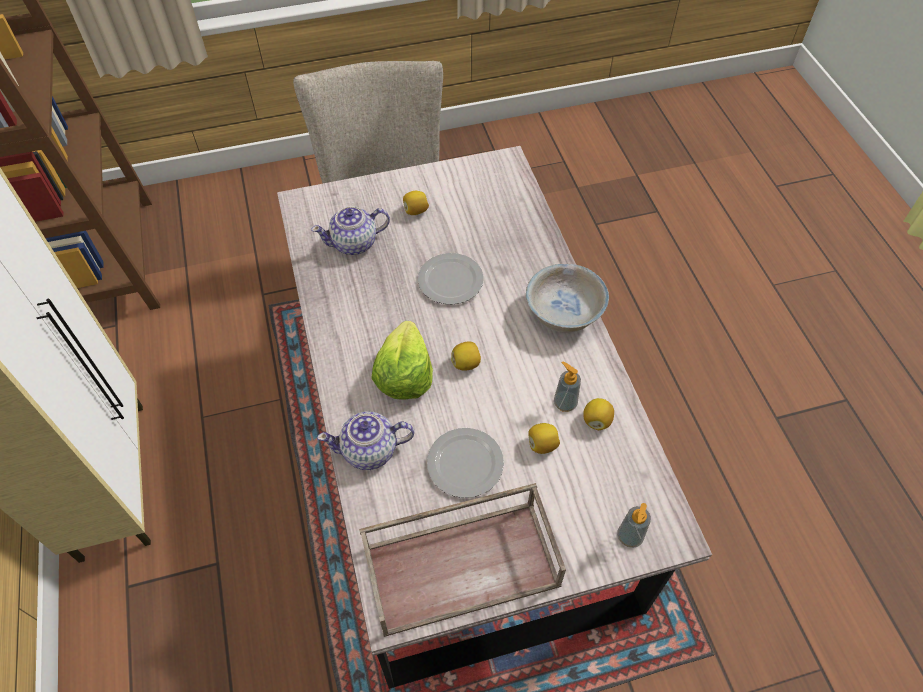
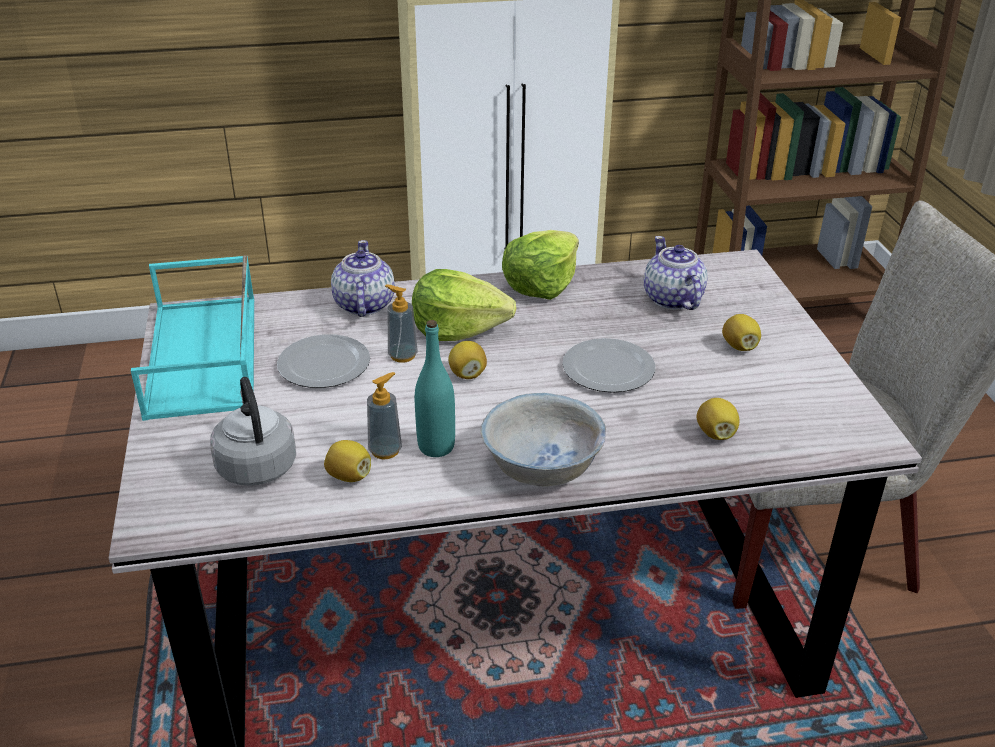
camera: 95 degrees right, 20 degrees down
(333, 324) = (541, 284): none -> lettuce
(462, 564) = (205, 356): brown tray -> turquoise tray
(542, 444) = (329, 424): lemon -> lemon (716, 433)
(555, 373) = (436, 447): none -> turquoise bottle
(596, 483) = (256, 464): none -> grey kettle
(629, 536) = (172, 483): soap dispenser -> soap dispenser (402, 355)

